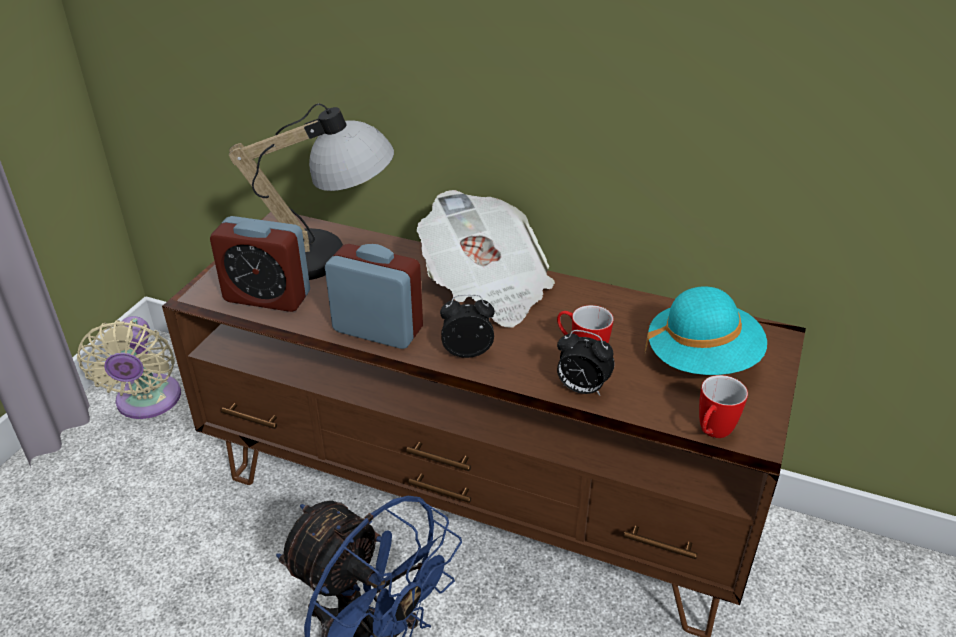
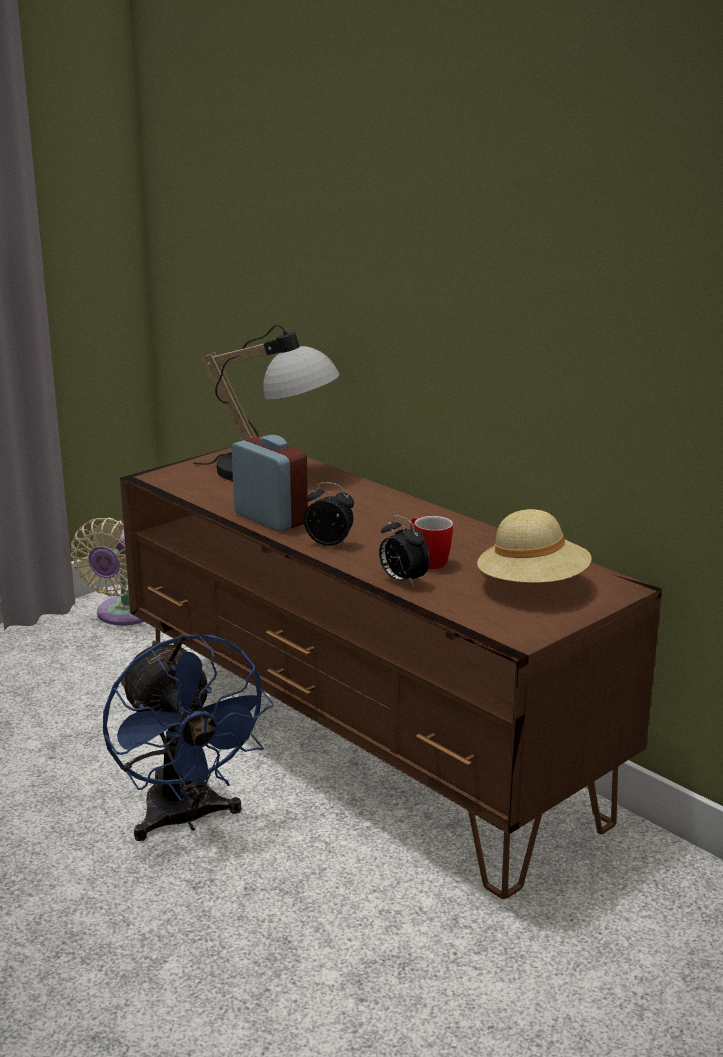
camera: 25 degrees right, 15 degrees down
(267, 297) = (203, 486): alarm clock -> none
(486, 287) = (388, 512): newspaper -> none
(702, 359) = (532, 586): turquoise hat -> beige hat
(711, 433) = (486, 626): mug -> none

